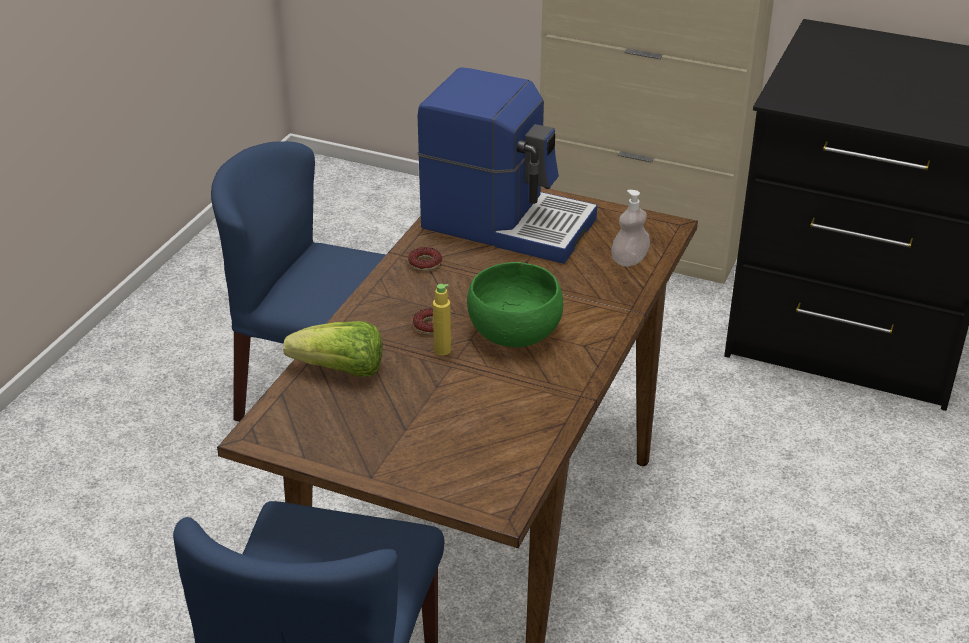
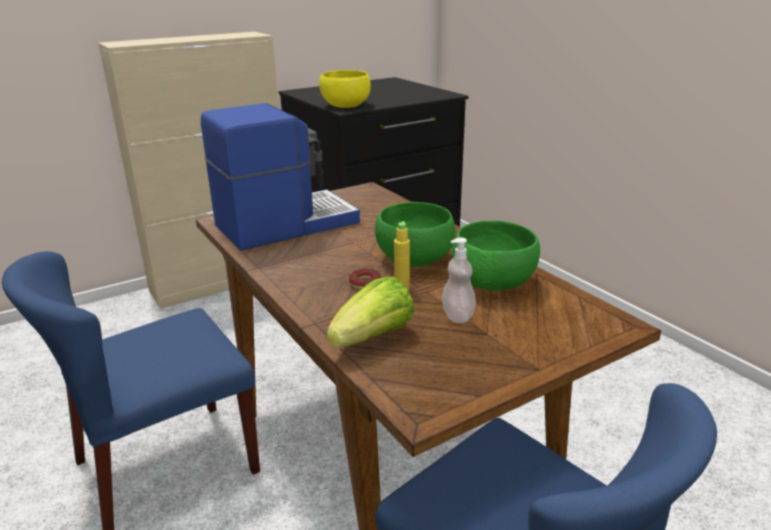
camera: 55 degrees left, 10 degrees down
(425, 263) = (284, 262): donut -> none
(512, 400) = (492, 282): none -> green bowl
(629, 260) = (384, 206): soap dispenser -> soap dispenser (457, 316)
(802, 91) = (346, 105): none -> yellow bowl

